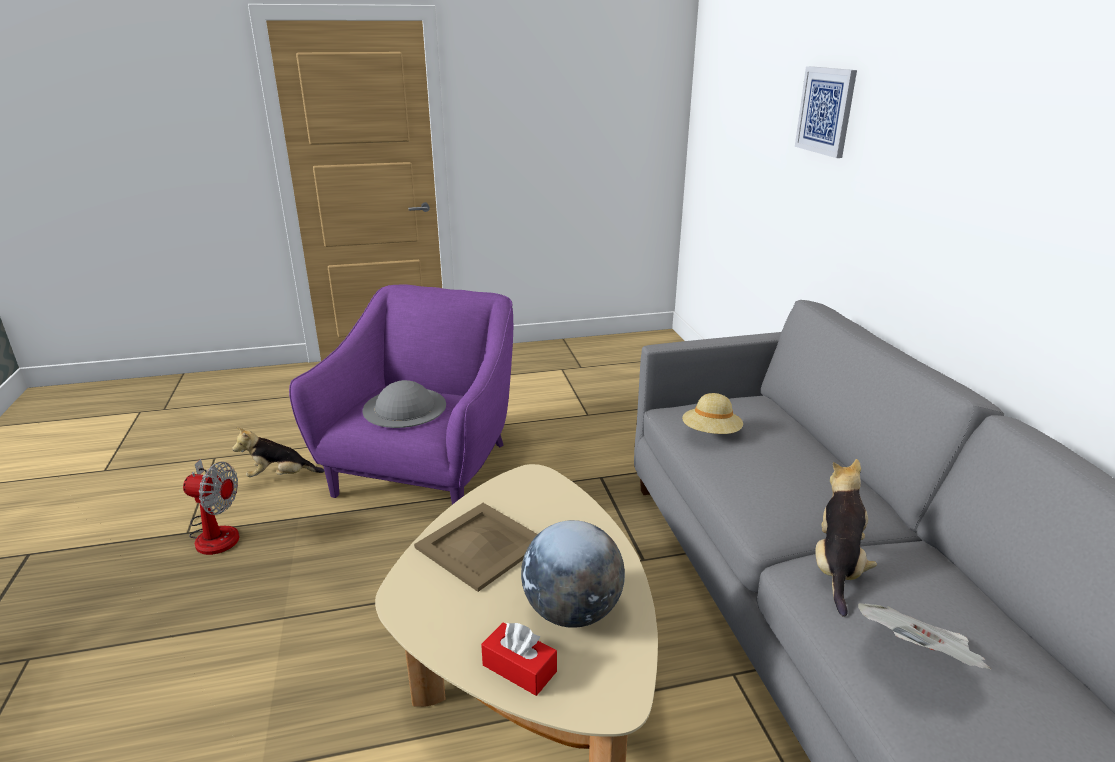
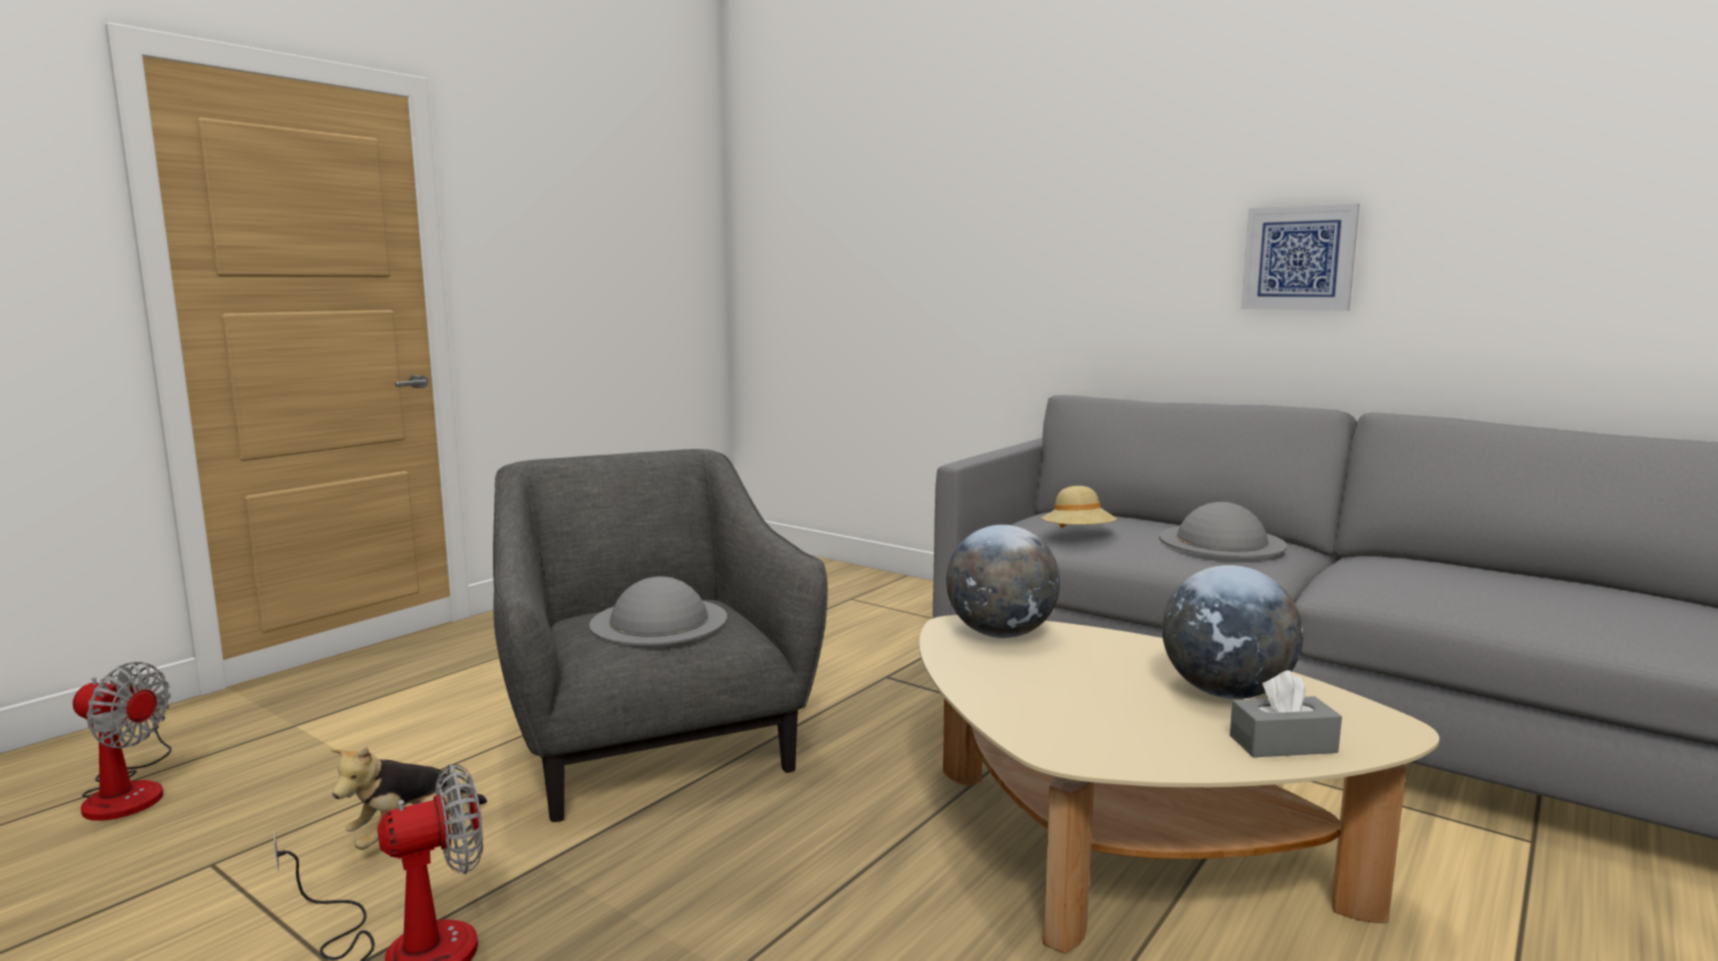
camera: 40 degrees left, 15 degrees down
(234, 407) = (129, 791): none -> fan
(426, 468) = (652, 742): purple armchair -> grey armchair
(482, 545) = (1038, 685): beige tray -> none
(519, 668) = (1283, 744): red tissue box -> grey tissue box
(540, 495) = (1001, 634): none -> globe
(795, 484) = (1221, 541): none -> grey hat
(826, 111) = (996, 209): picture -> picture (1299, 258)
(837, 567) = (1355, 575): plush toy -> none
(918, 658) = (1510, 594): newspaper -> none

